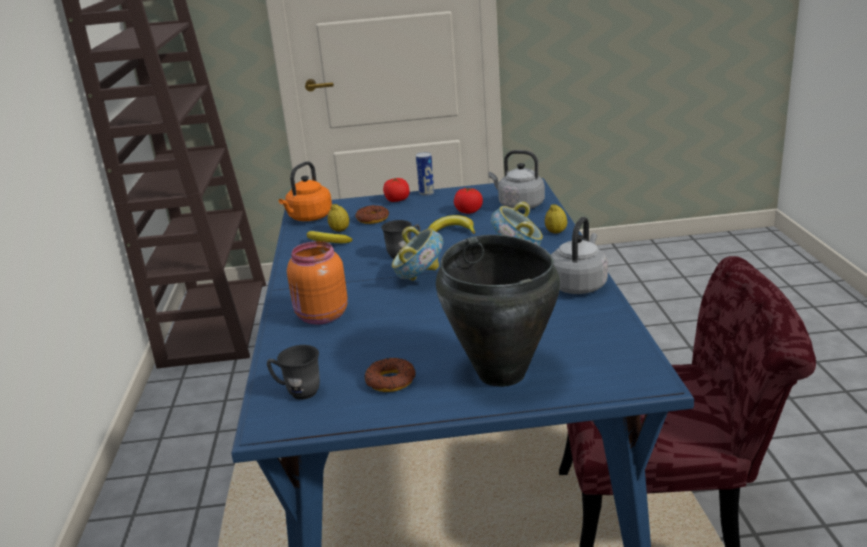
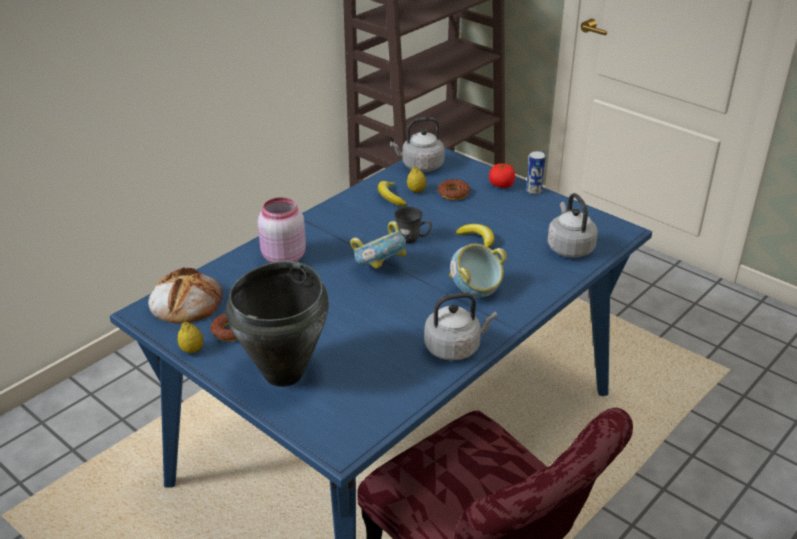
camera: 45 degrees right, 10 degrees up
(297, 391) = (186, 301): grey mug -> bread
(308, 218) = (420, 166): orange kettle -> grey kettle
(321, 317) = (282, 257): orange jar -> pink jar
(468, 211) = (524, 229): tomato -> none
(556, 232) = (539, 292): lemon -> lemon (192, 350)

